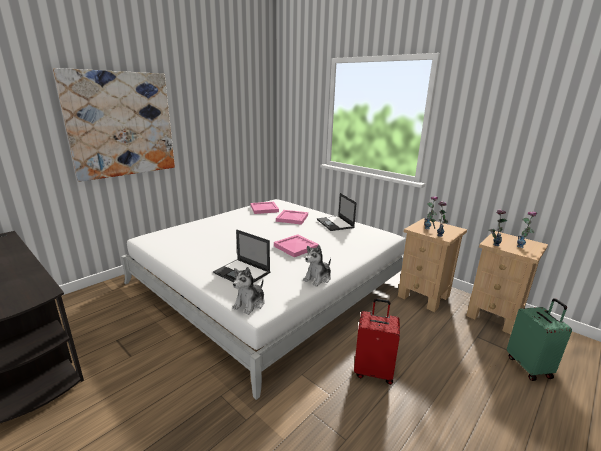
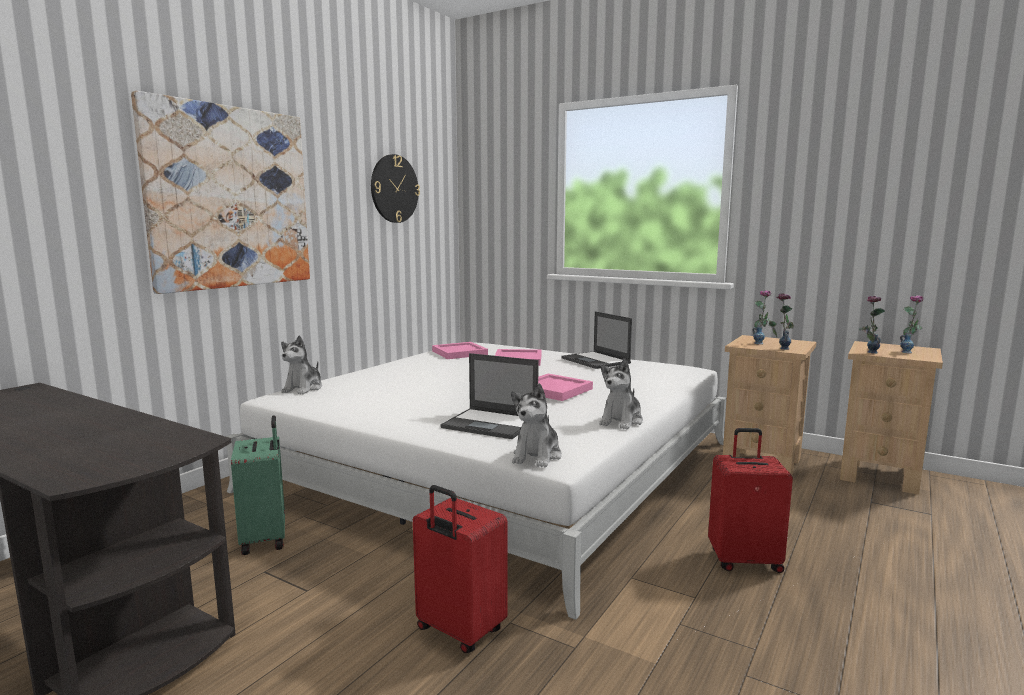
camera: 10 degrees left, 10 degrees down
(163, 232) = (303, 388): none -> plush toy
(191, 397) = (459, 631): none -> red suitcase
(231, 110) = (394, 189): none -> wall clock
(529, 367) = (966, 528): green suitcase -> green suitcase (265, 539)

